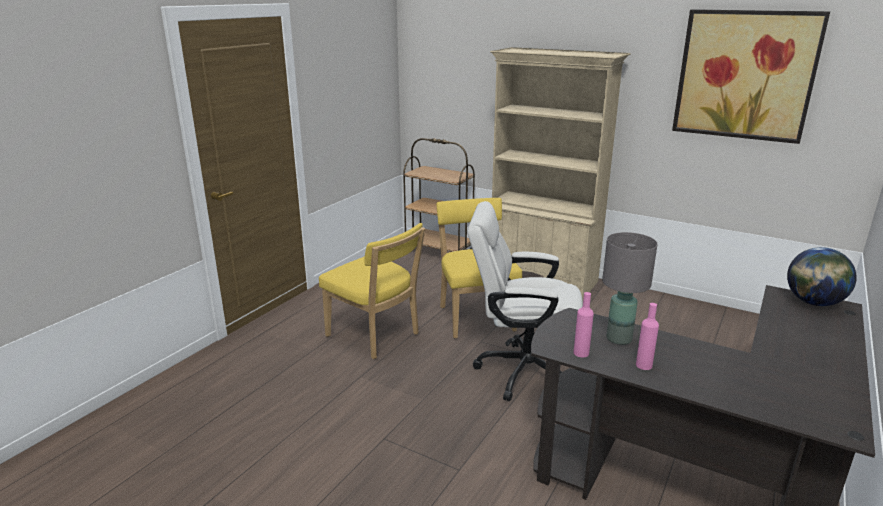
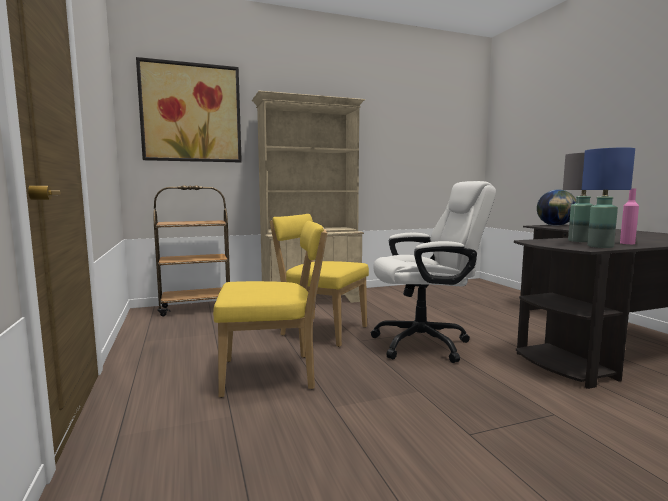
camera: 50 degrees left, 15 degrees down
(520, 372) = (425, 344): white office chair -> white office chair turned 150 degrees counterclockwise
(581, 353) = (599, 246): pink bottle -> blue table lamp
(745, 75) = (416, 124): picture -> picture (191, 113)

